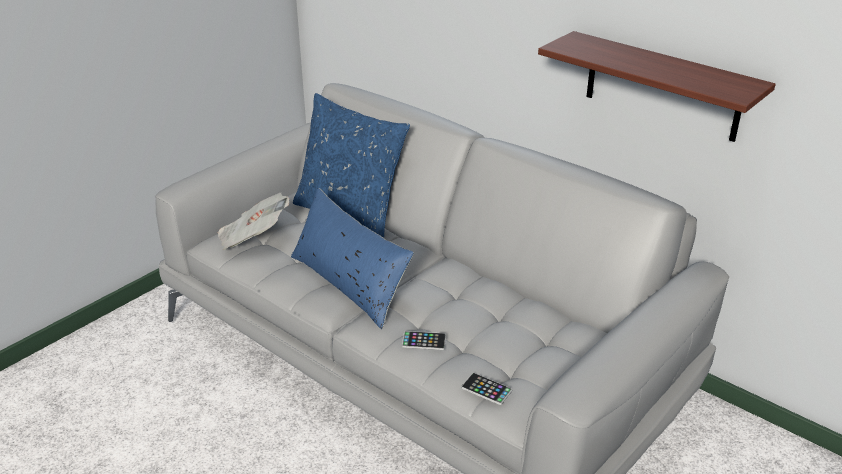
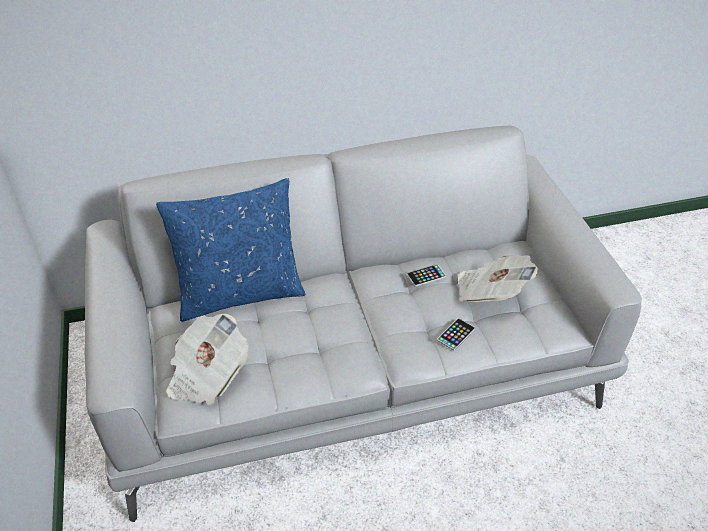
camera: 55 degrees left, 10 degrees up
(349, 283) = (340, 342): blue pillow -> none
(486, 389) = (535, 329): phone -> phone (426, 276)
(505, 341) = (490, 292): none -> newspaper
(662, 87) = (461, 43): shelf -> none

